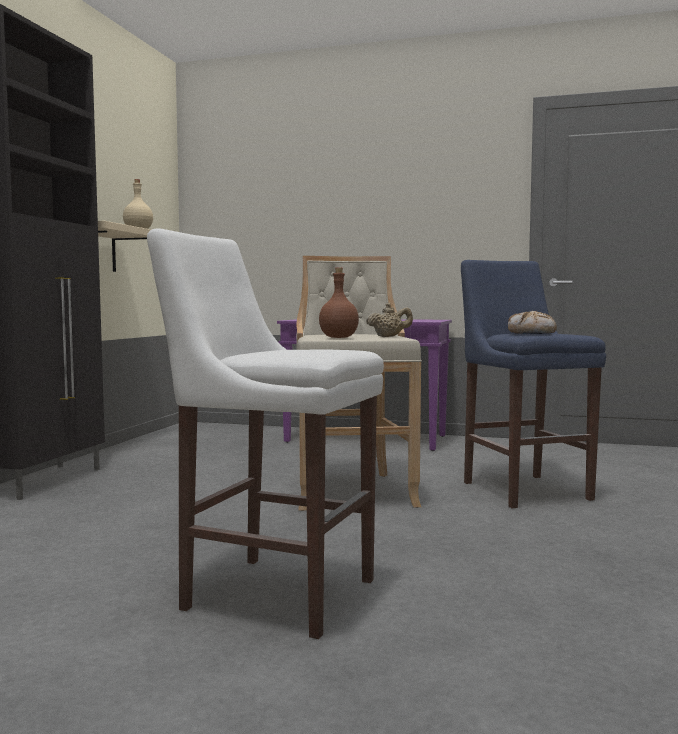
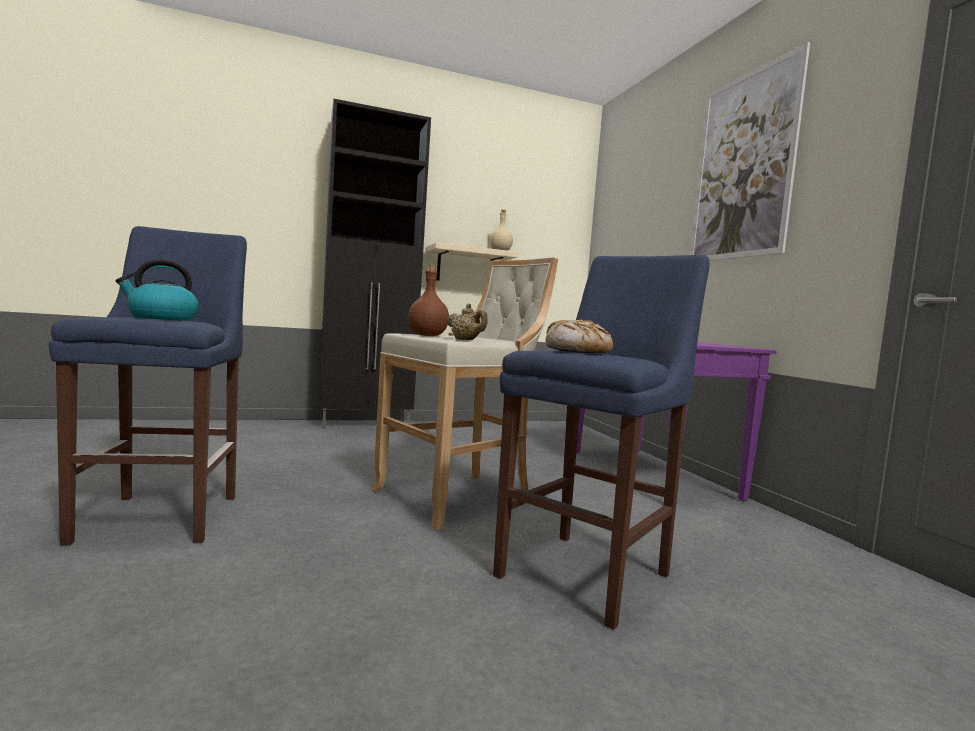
camera: 55 degrees right, 0 degrees up
(272, 592) = (164, 515): white stool -> blue stool
(305, 349) = (161, 318): none -> kettle
(397, 173) = (743, 166): none -> picture

